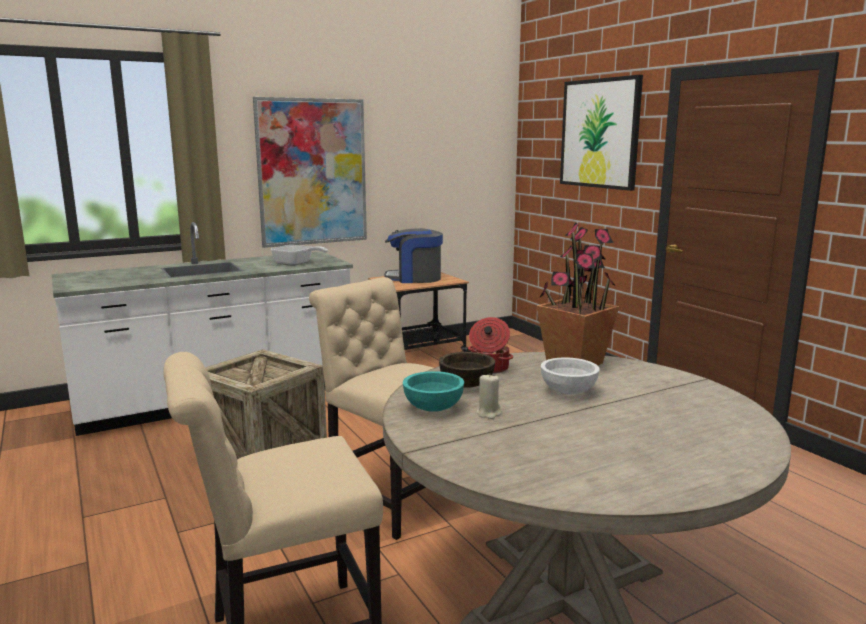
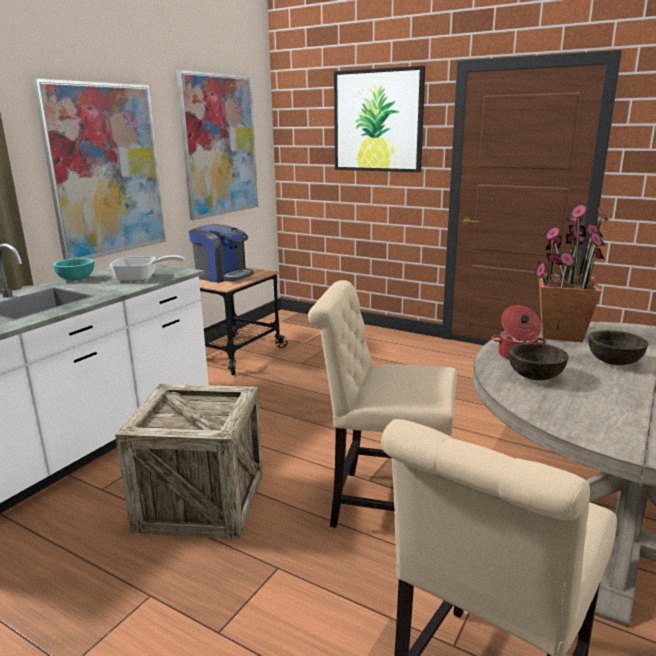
camera: 30 degrees left, 5 degrees up
(414, 278) = (222, 276): coffee machine -> coffee machine turned 120 degrees counterclockwise
(433, 407) = (562, 408): turquoise bowl -> turquoise bowl (76, 279)
(443, 154) = (220, 145): none -> picture
(489, 413) = (612, 401): beige candle -> none
(568, 391) = (613, 362): white bowl -> brown bowl

